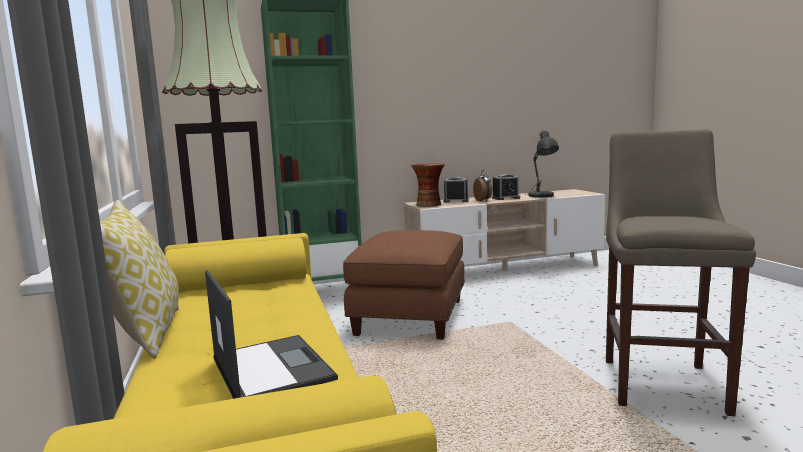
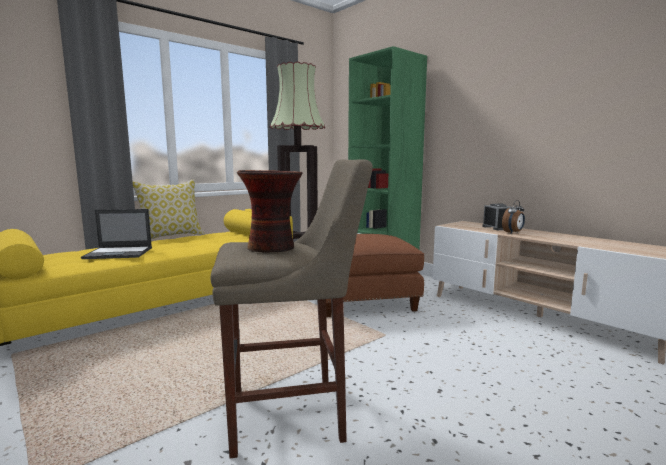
camera: 65 degrees right, 0 degrees up
(270, 368) = (119, 253): laptop -> laptop turned 45 degrees clockwise
(429, 205) = (460, 225): vase -> vase (273, 248)
(505, 198) = (547, 236): alarm clock -> none
(542, 196) = (591, 244): grey table lamp -> none

